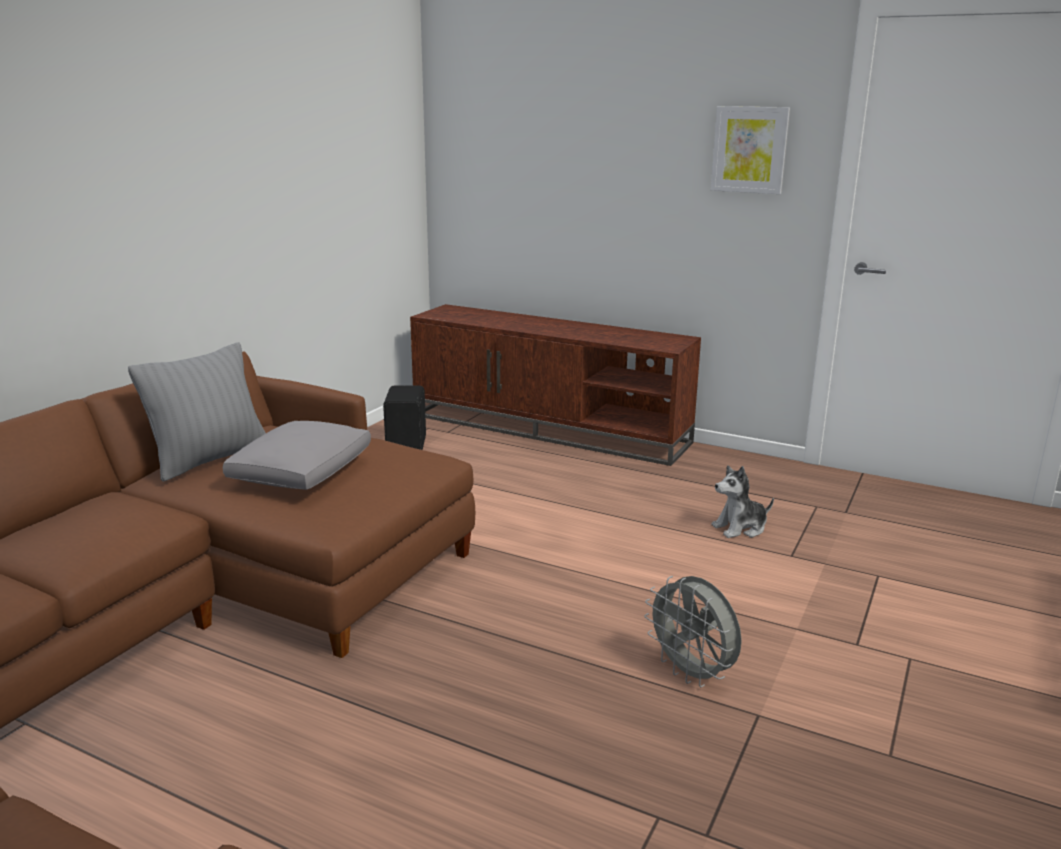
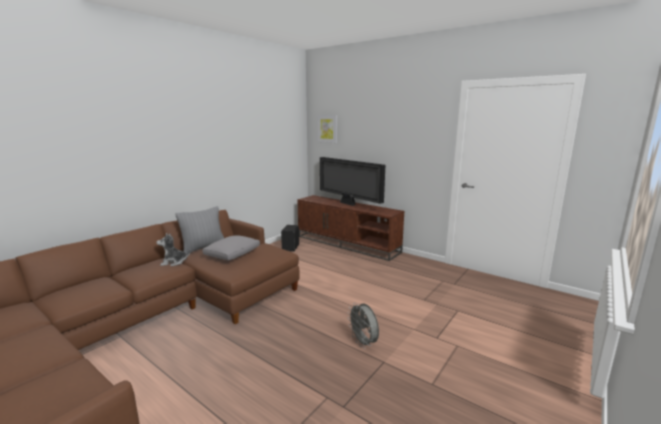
camera: 10 degrees right, 5 degrees down
(552, 324) = (348, 204): none -> television
(740, 528) = (407, 287): plush toy -> plush toy (174, 262)
(749, 150) = (421, 138): picture -> picture (327, 129)

